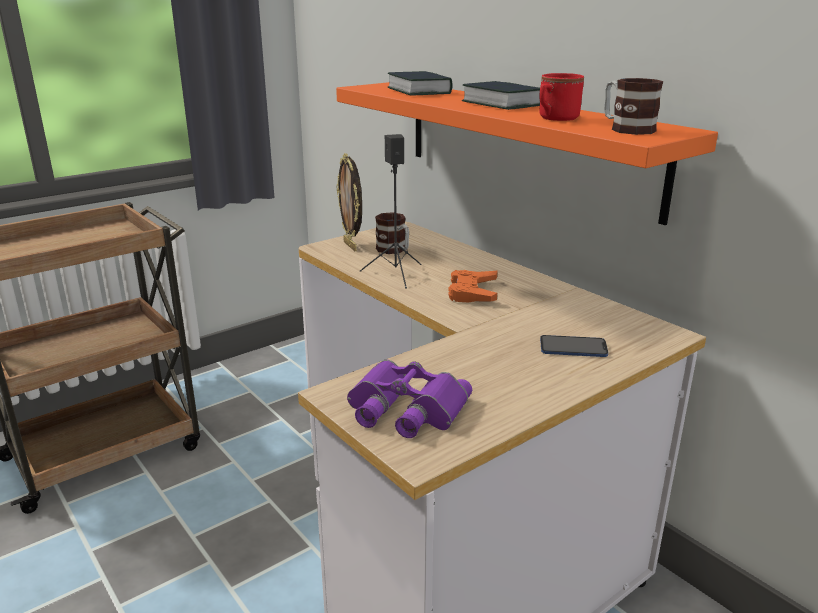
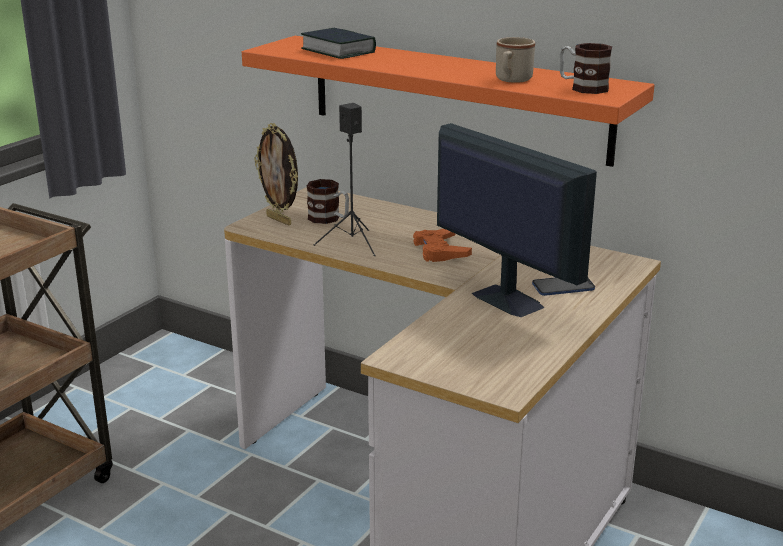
camera: 20 degrees left, 0 degrees up
(404, 409) = (464, 359): purple binoculars -> none
(500, 351) = (505, 299): none -> monitor
(501, 104) = (441, 64): book -> none
(555, 118) = (511, 80): red mug -> beige mug

